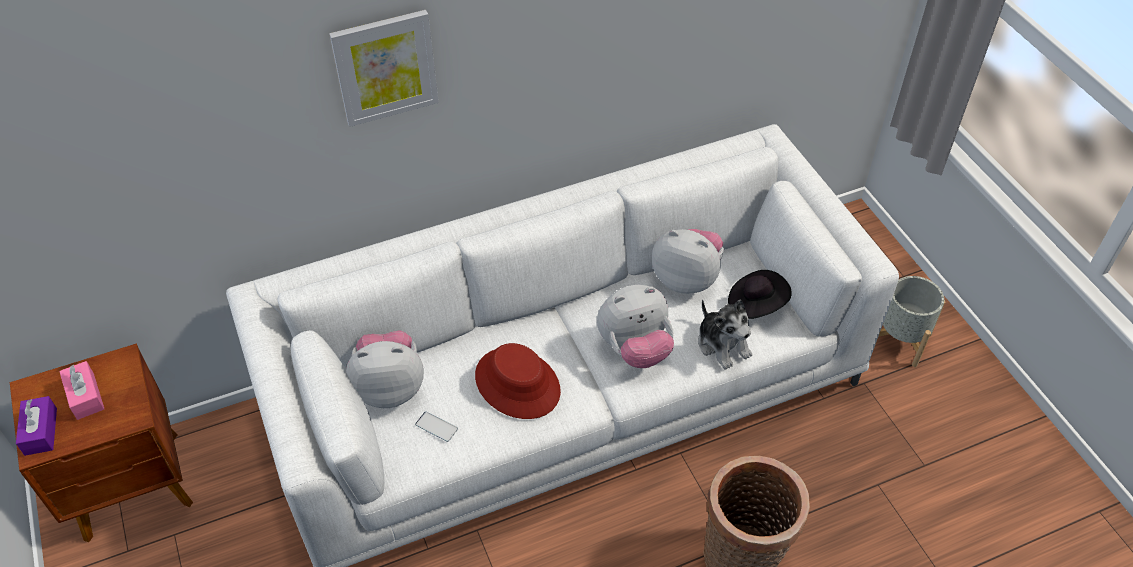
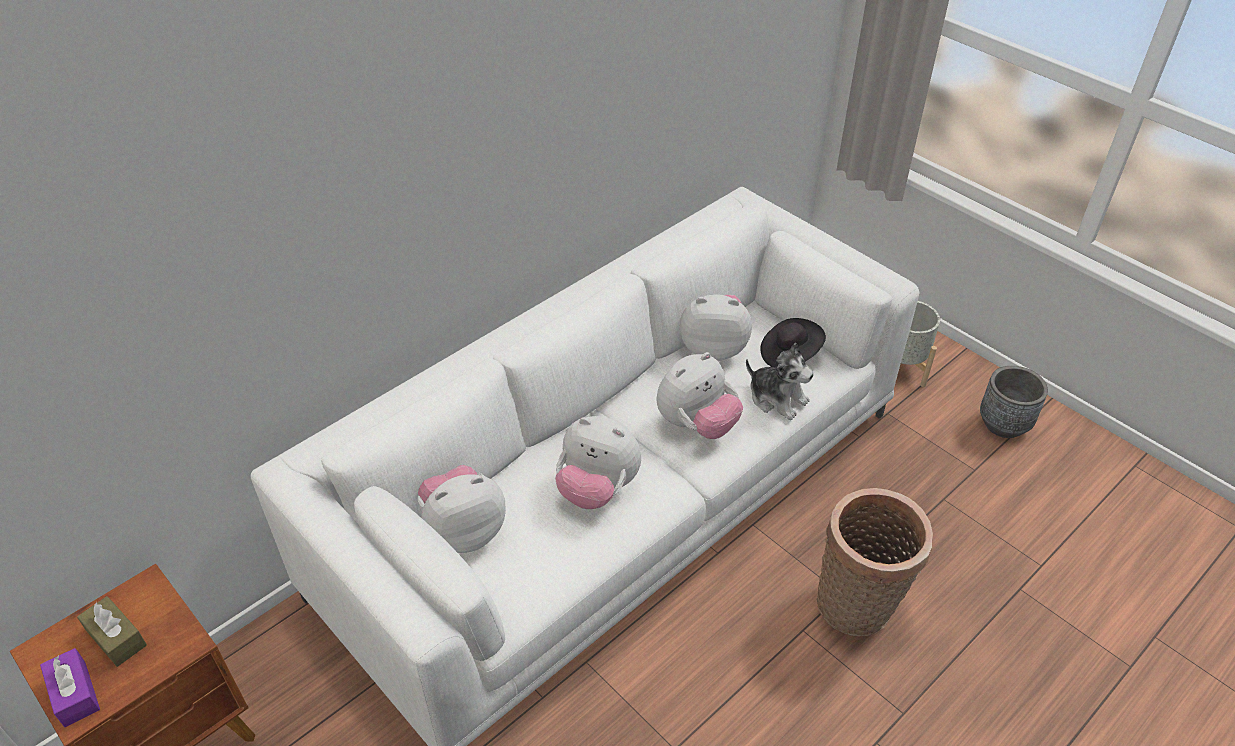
camera: 20 degrees left, 5 degrees down
(85, 396) = (116, 638): pink tissue box -> brown tissue box
(385, 67) = (397, 175): picture -> none
(436, 427) = (532, 555): phone -> none
(518, 383) = (597, 489): red hat -> plush toy
(979, 428) = (1004, 424): none -> grey planter

